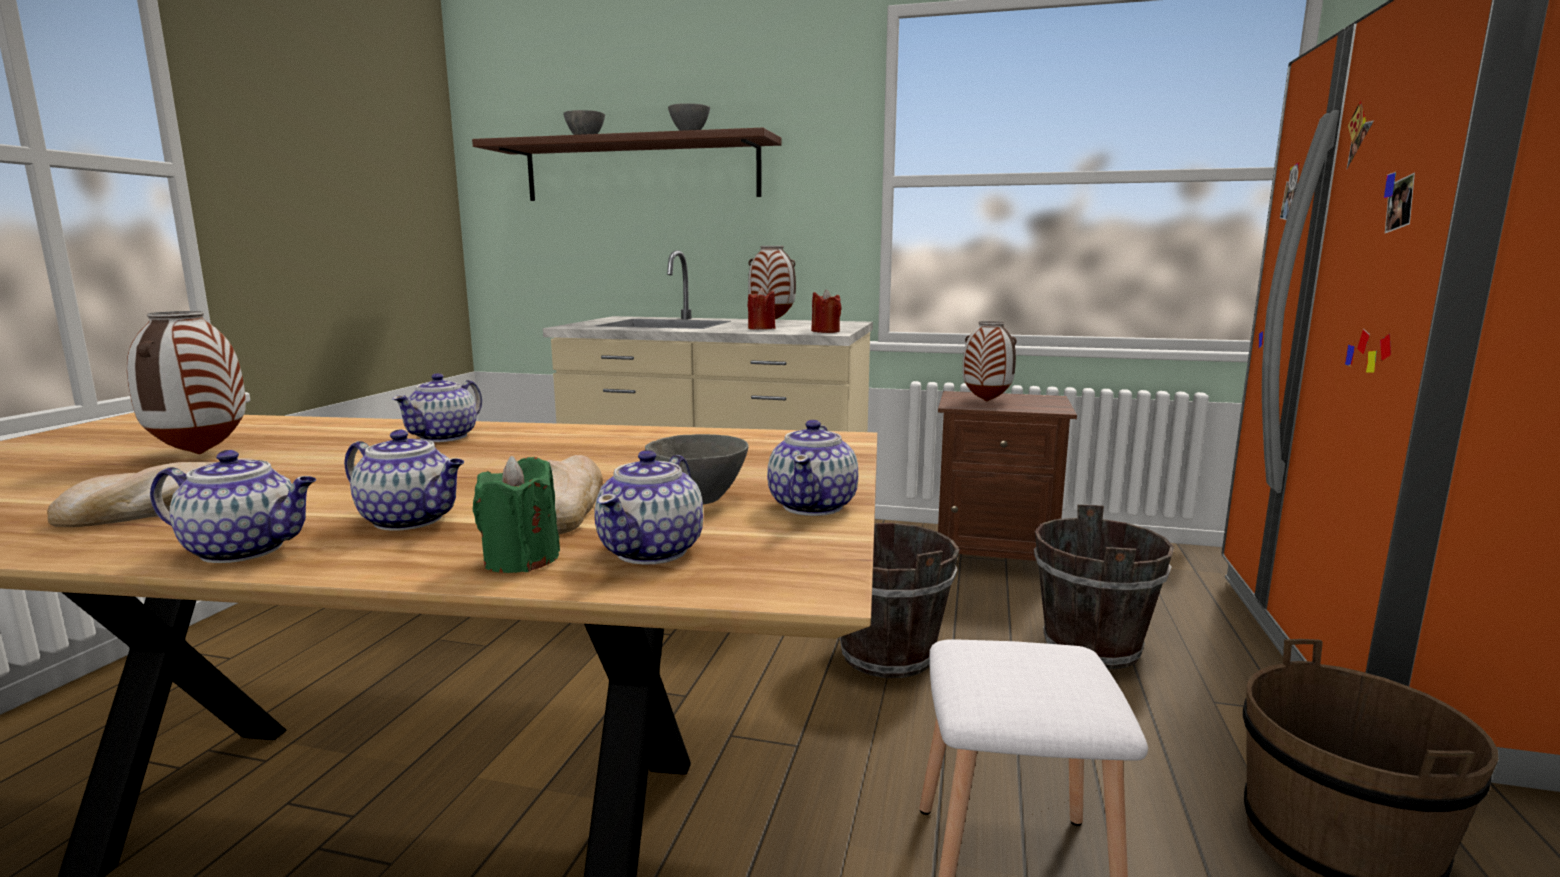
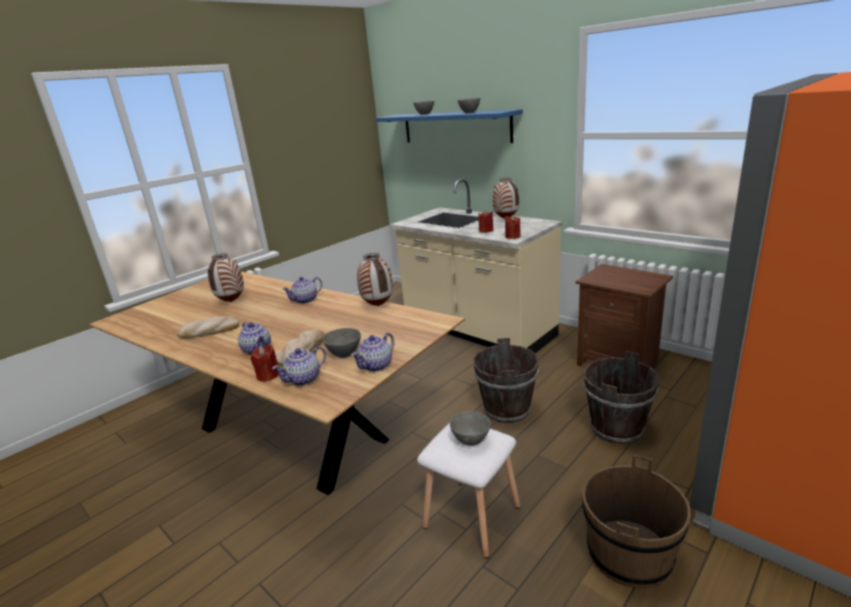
camera: 30 degrees right, 10 degrees up
(246, 550) = (211, 356): teapot -> none
(521, 560) = (268, 375): green candle -> red candle
(641, 171) = (455, 127): brown shelf -> blue shelf
(985, 401) = (611, 277): vase -> vase (377, 306)
(1036, 667) = (471, 441): none -> grey bowl

